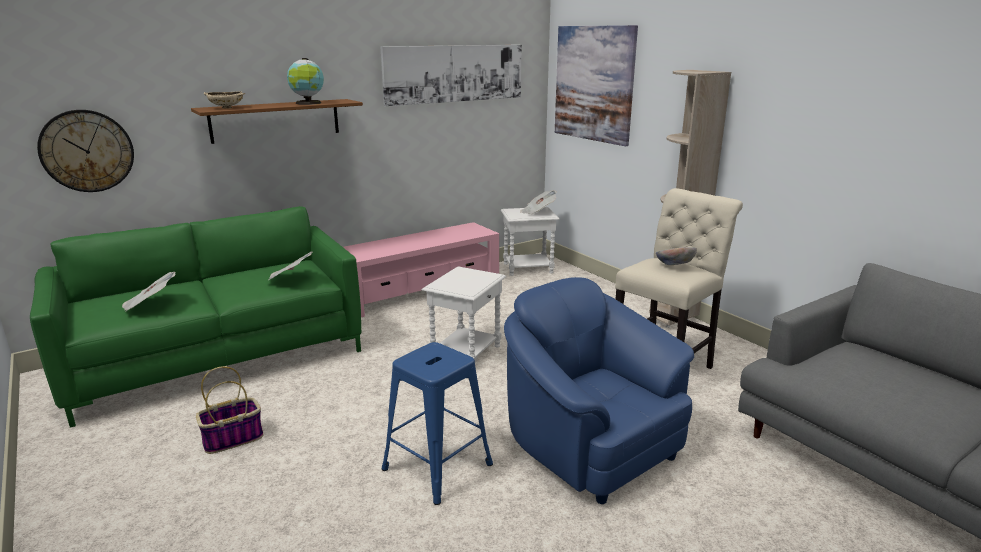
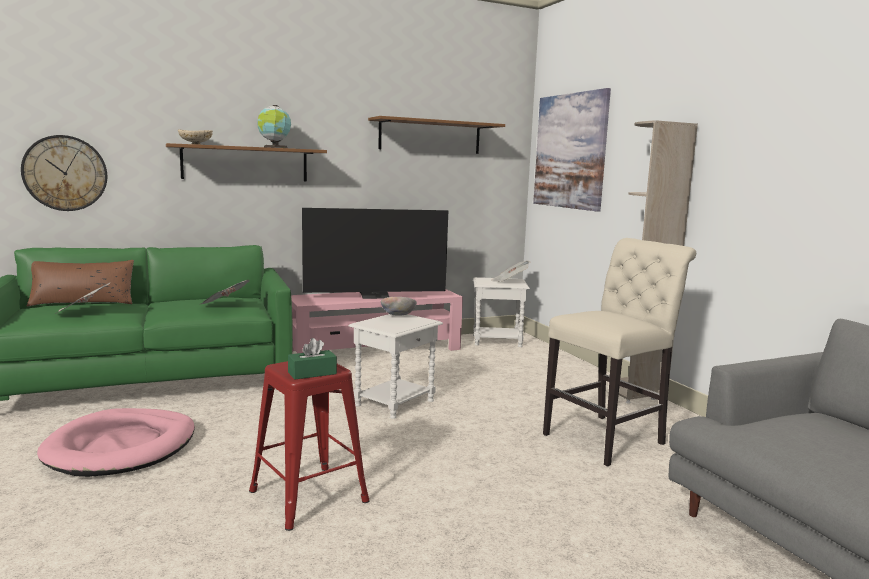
camera: 10 degrees right, 10 degrees down
(137, 289) = (83, 302): none -> brown pillow
(233, 438) = (122, 447): basket -> pink dog bed
(417, 242) = (375, 296): none -> television
(437, 466) = (308, 496): blue stool -> red stool
(442, 366) = (312, 373): none -> green tissue box
(455, 73) = (430, 136): picture -> brown shelf
(590, 447) = (486, 500): blue armchair -> none
(674, 266) = (614, 315): bowl -> bowl (398, 316)

